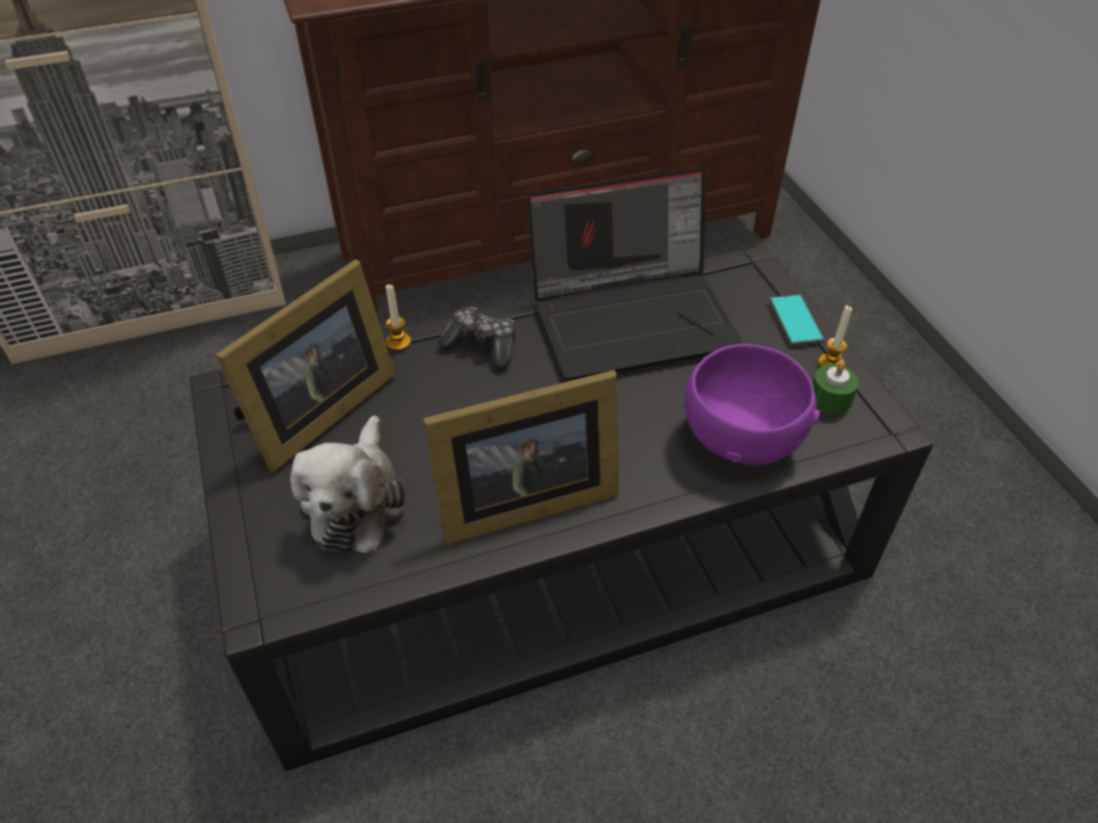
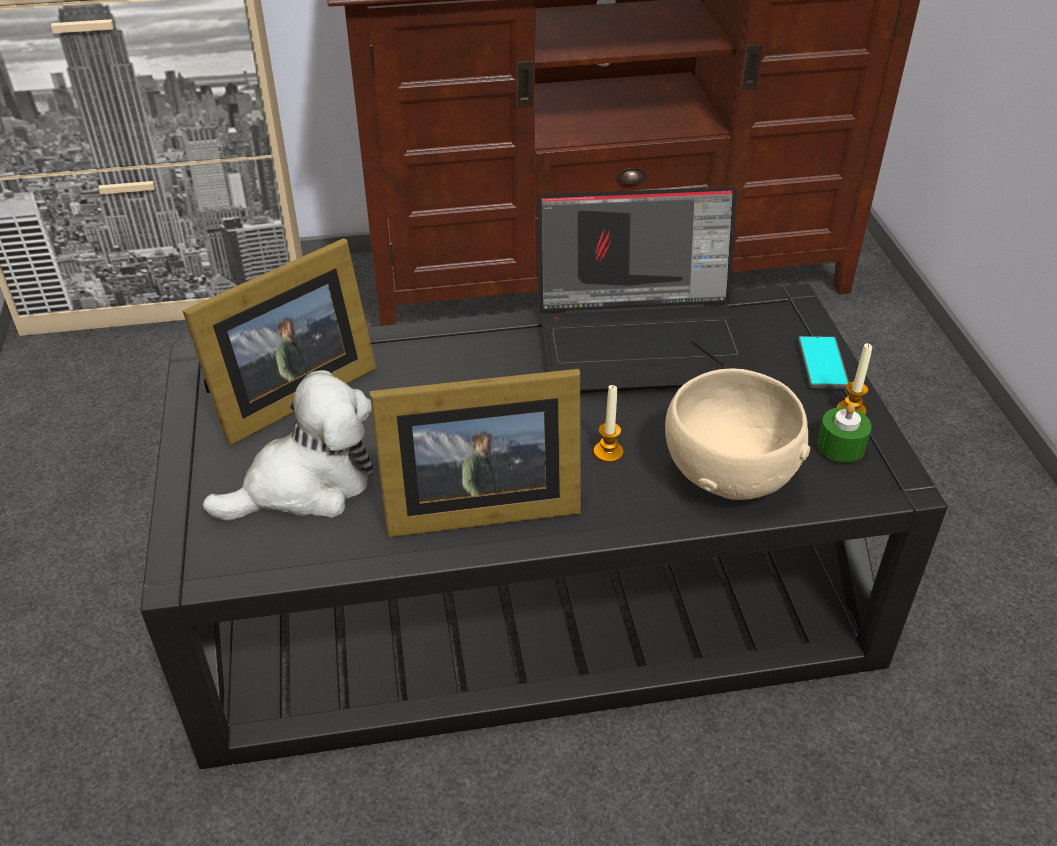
camera: 10 degrees right, 5 degrees down
(357, 502) = (307, 485): plush toy -> plush toy turned 135 degrees counterclockwise
(398, 342) = (387, 337): candle -> candle (608, 452)
(482, 345) = (474, 350): game controller -> none
(740, 438) = (728, 473): purple bowl -> beige bowl

